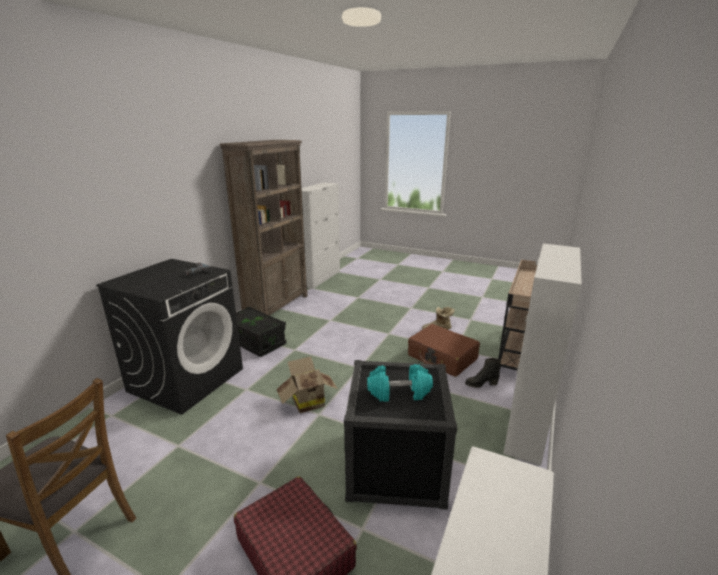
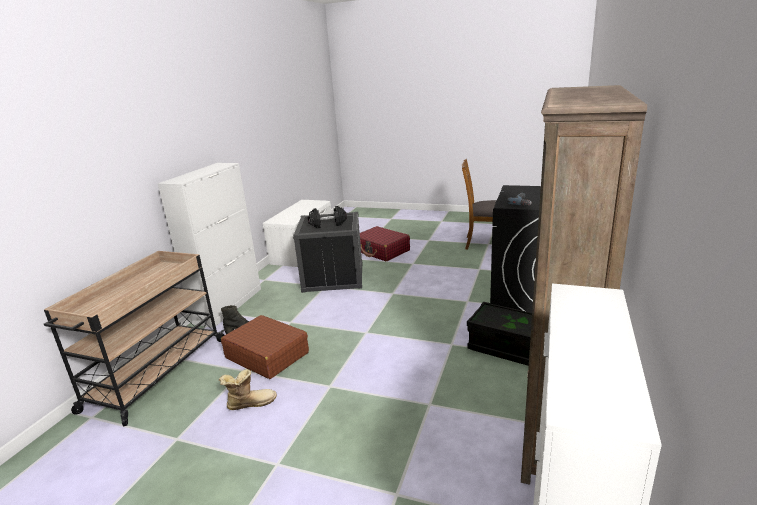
camera: 175 degrees right, 0 degrees up
(306, 402) = (407, 299): cardboard box -> none
(399, 392) = (327, 224): turquoise dumbbell -> black dumbbell

